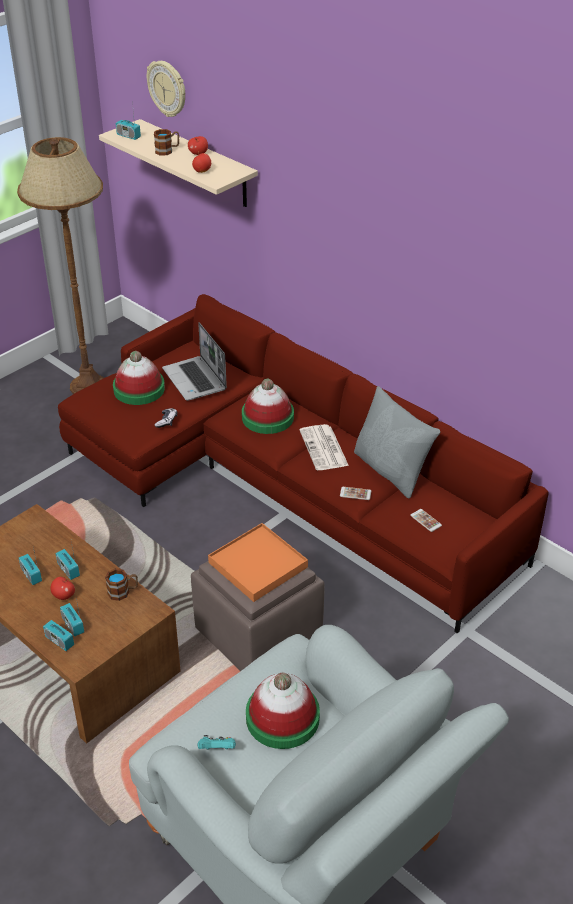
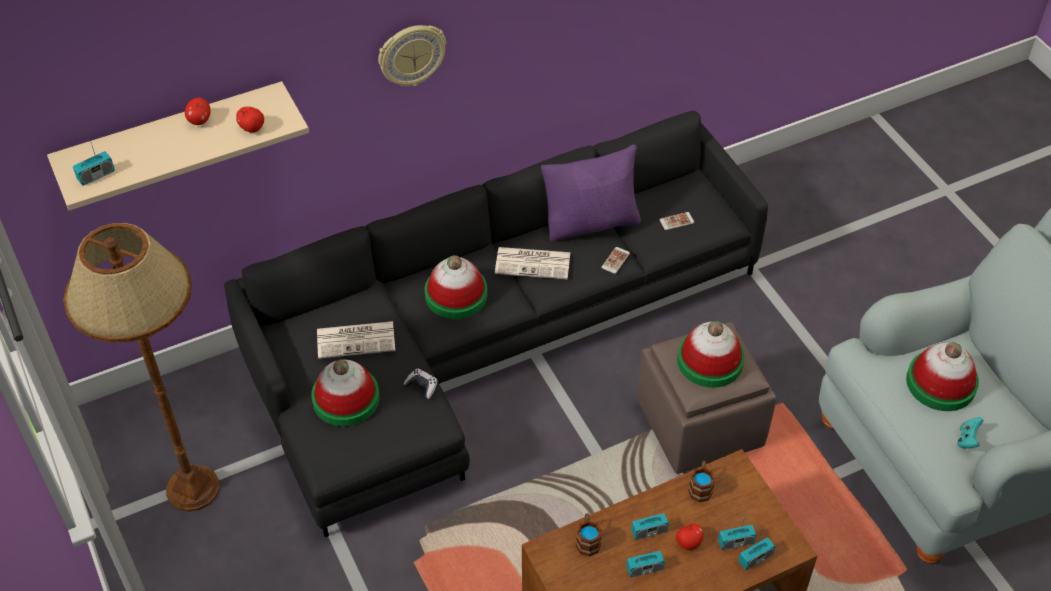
camera: 70 degrees left, 10 degrees up
(167, 88) = (99, 84): wall clock -> wall clock (411, 55)
(167, 151) = (170, 147): mug -> mug (587, 540)
(195, 380) = (357, 339): laptop -> newspaper
(257, 565) = (710, 361): orange tray -> hat
(285, 484) = (487, 338): red sofa -> black sofa
(391, 471) = (591, 223): grey pillow -> purple pillow

